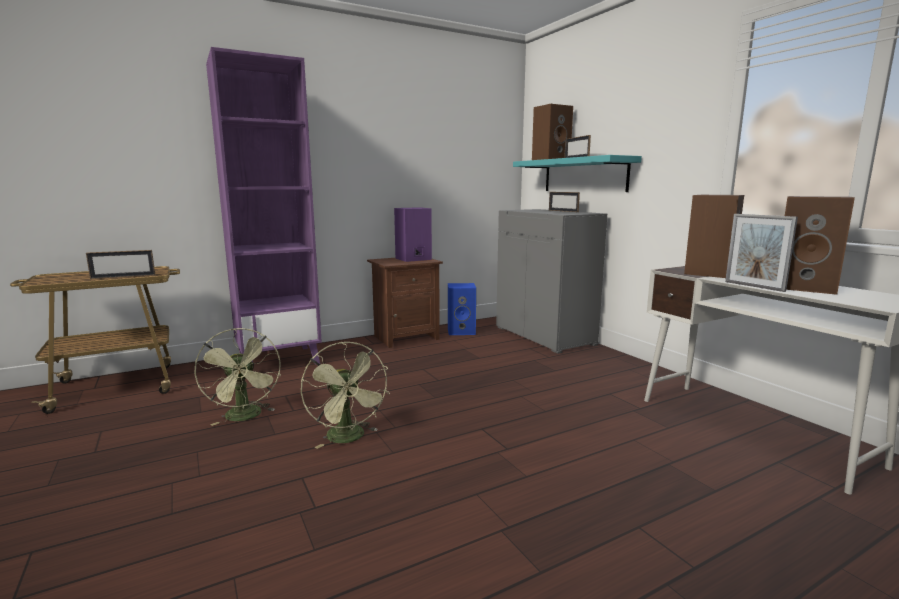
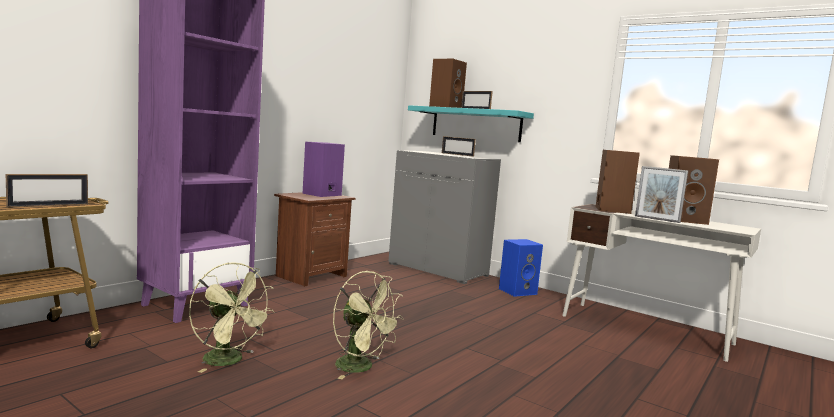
camera: 25 degrees left, 5 degrees down
(462, 331) = (360, 268): blue speaker -> blue speaker (518, 291)

